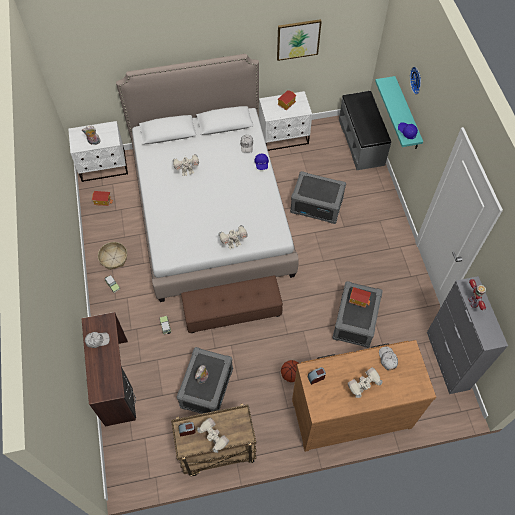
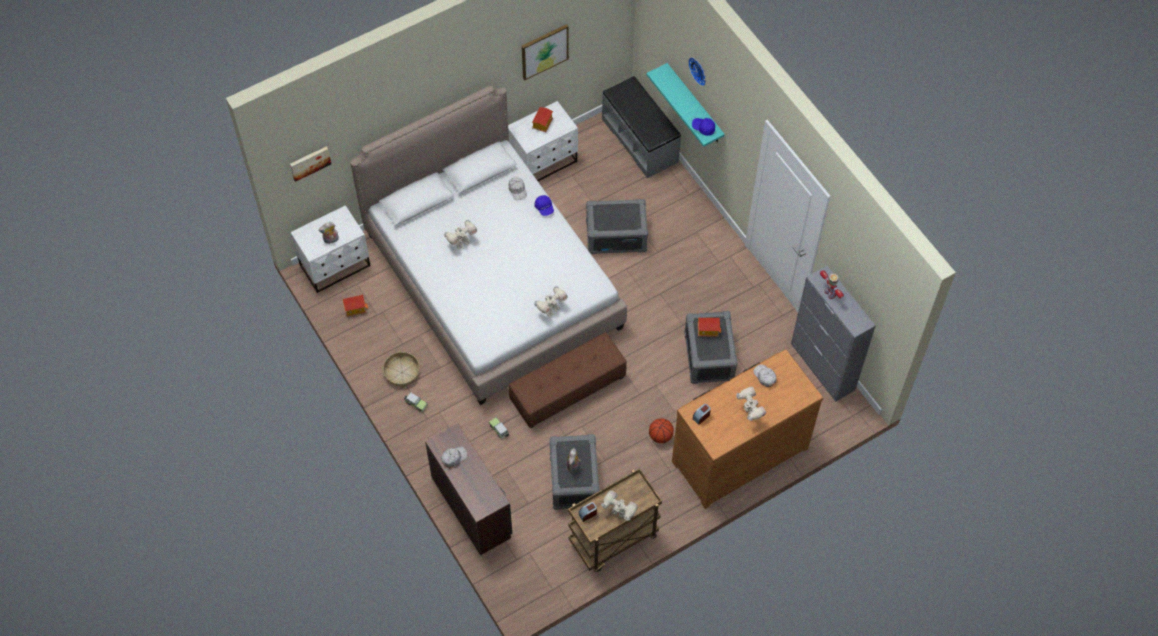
camera: 20 degrees left, 0 degrees up
(80, 70) = (309, 162): none -> picture
(361, 389) = (749, 413): toy robot -> toy robot turned 120 degrees clockwise

